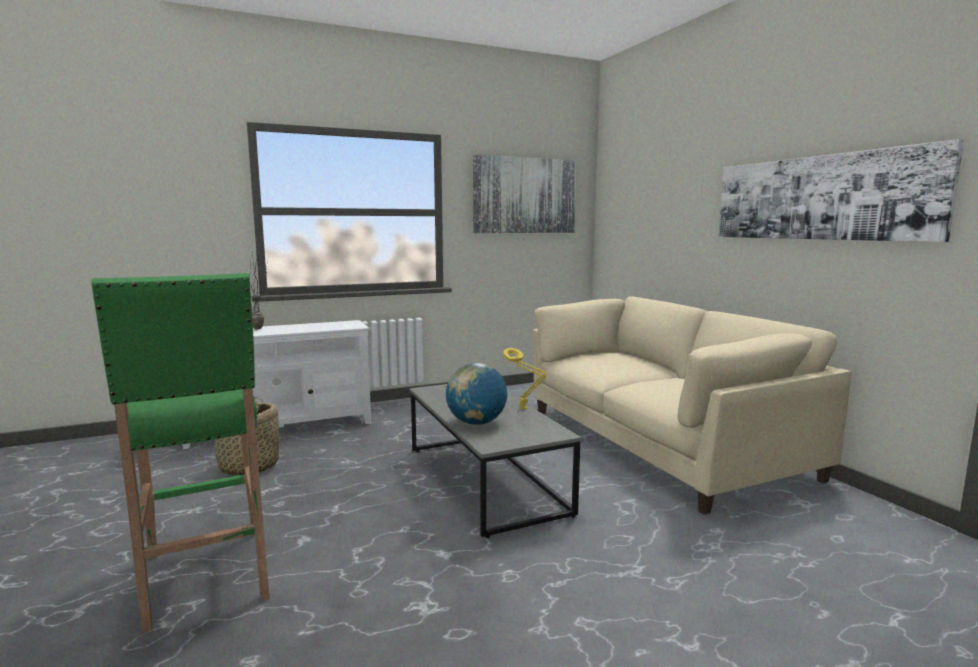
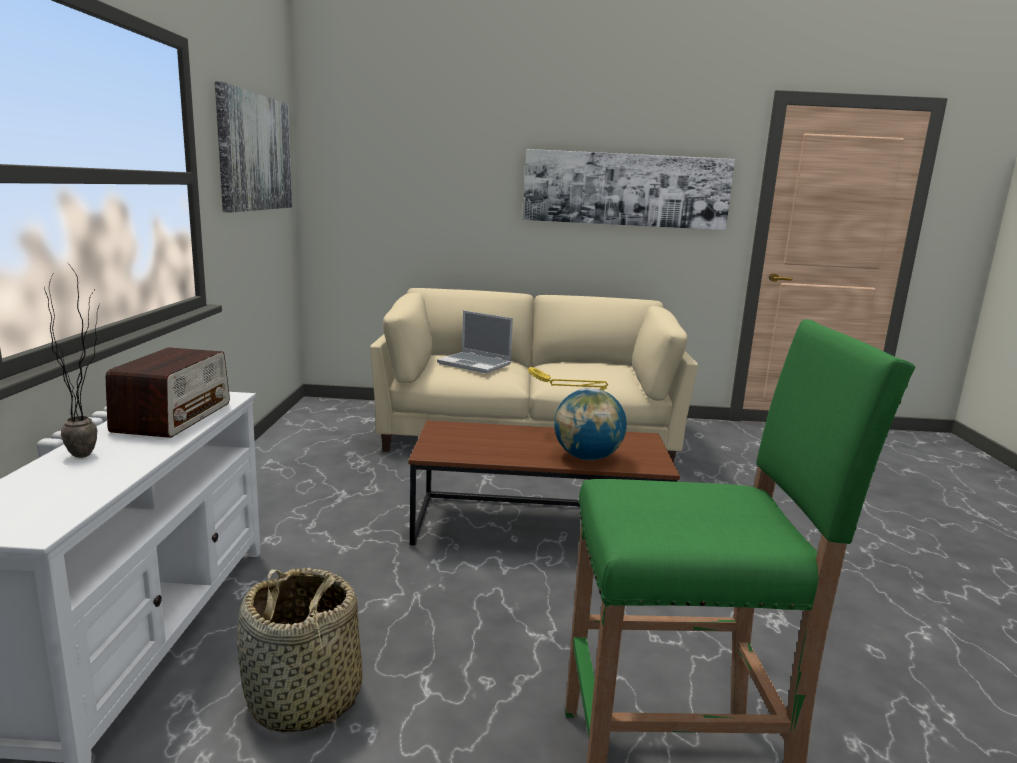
camera: 65 degrees left, 5 degrees up
(316, 327) = (174, 417): none -> radio
(484, 480) = (537, 527): grey coffee table -> brown coffee table
(613, 361) = (475, 364): none -> laptop

